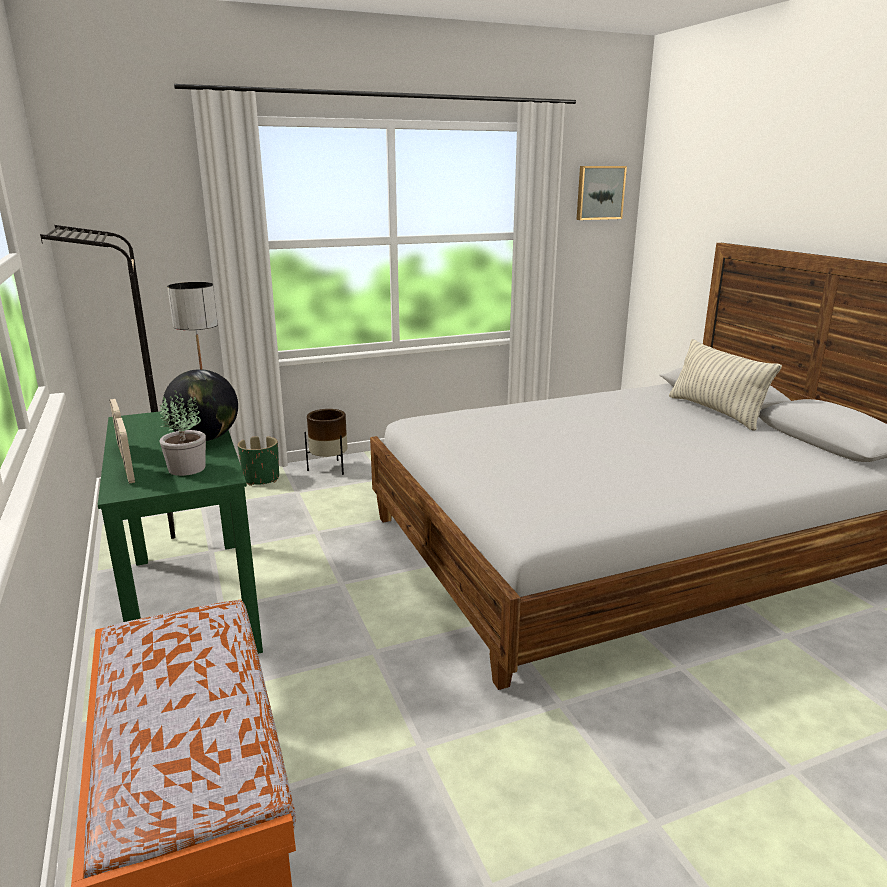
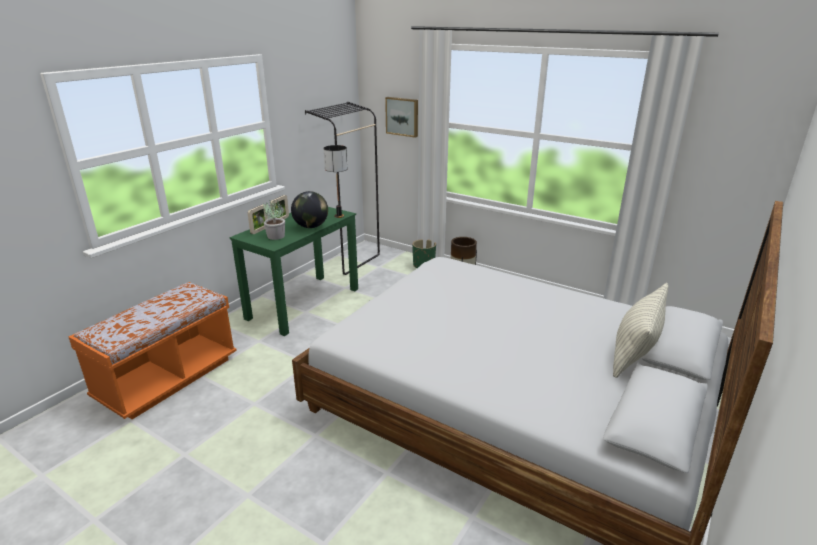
camera: 55 degrees right, 5 degrees up
(599, 192) = (749, 122): picture -> picture (402, 116)

